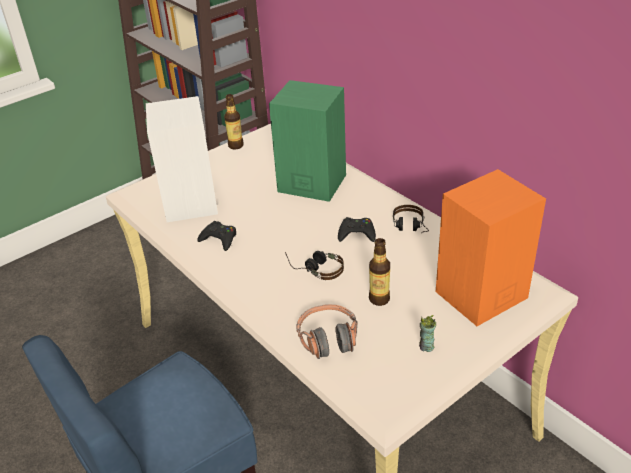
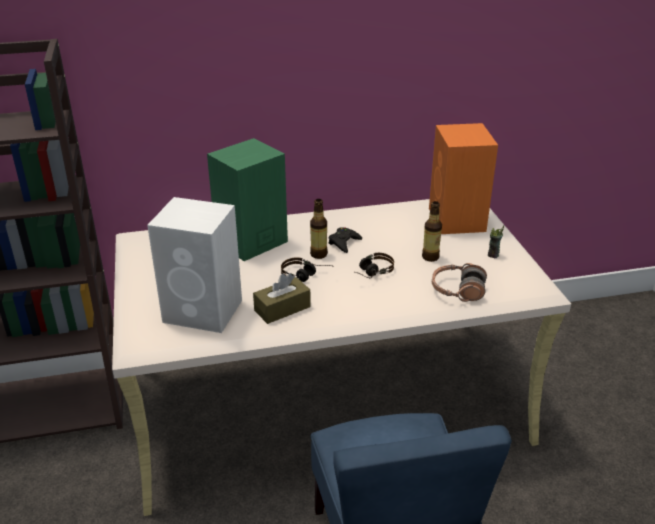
camera: 65 degrees left, 5 degrees down
(219, 239) = (282, 309): black game controller -> brown tissue box
(236, 145) = (136, 262): bottle -> bottle (318, 254)
(410, 228) = (360, 220): headphones -> headphones (306, 276)

